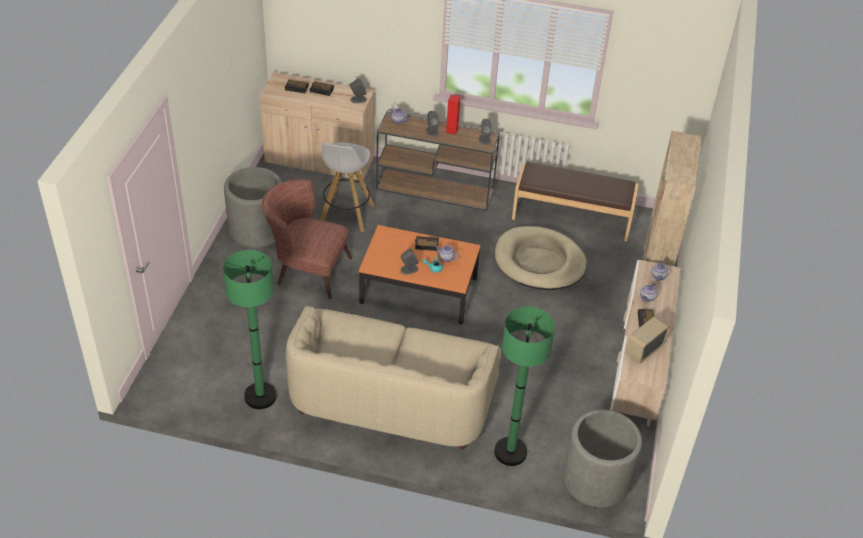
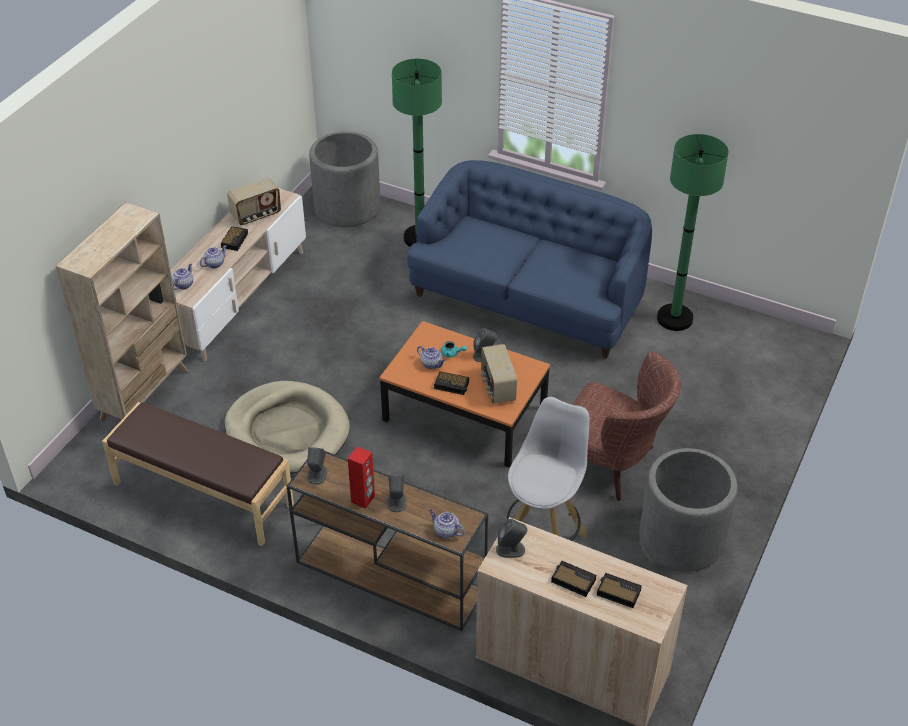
camera: 165 degrees left, 0 degrees up
(391, 399) = (529, 298): beige sofa -> blue sofa
(393, 247) = (497, 387): none -> radio

